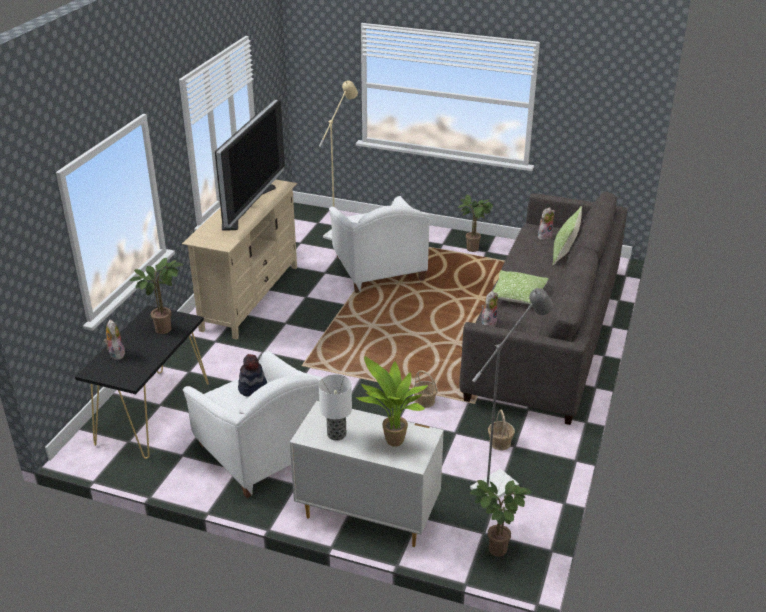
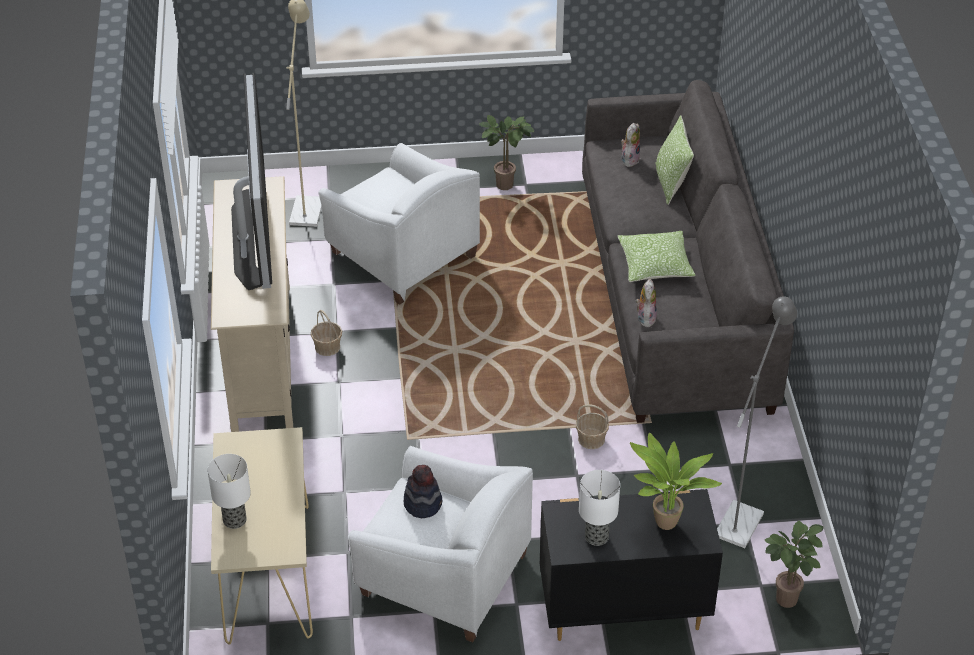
camera: 25 degrees left, 10 degrees up
(116, 354) = (235, 520): plush toy -> table lamp
(154, 412) = (268, 572): black console table -> beige console table
(165, 328) = (266, 460): potted plant -> none
(367, 514) = (622, 610): white dresser -> black dresser
(500, 443) = (711, 466): basket -> basket (327, 347)

